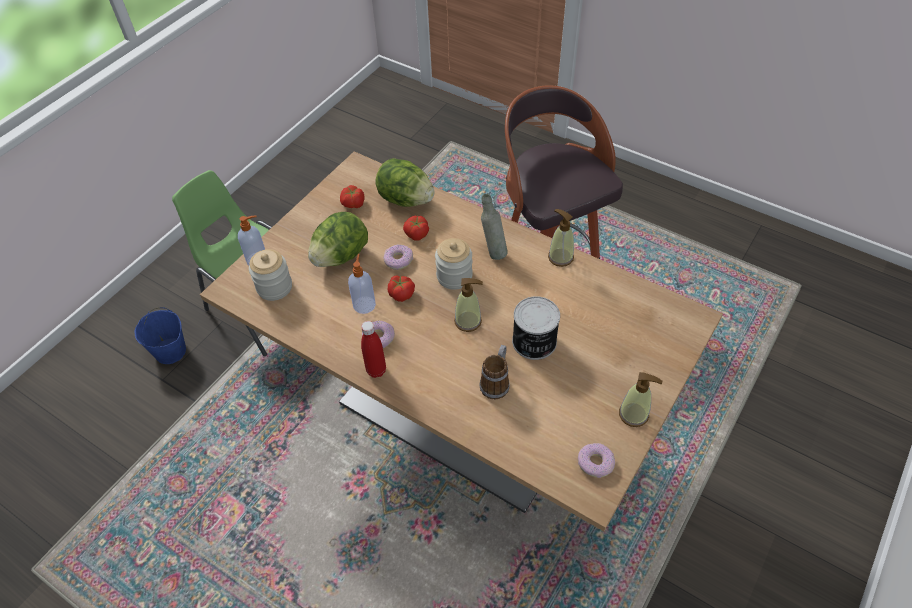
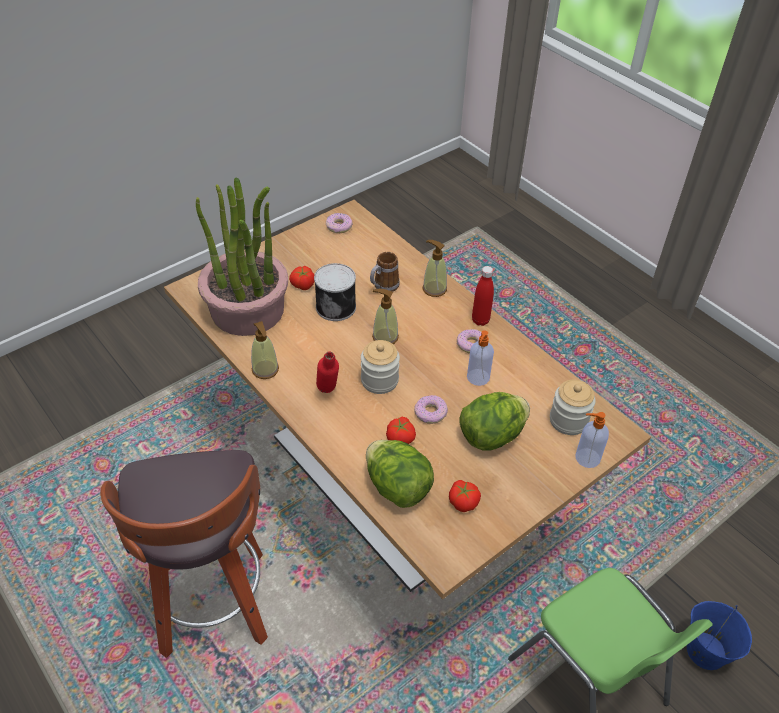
camera: 165 degrees left, 5 degrees down
(401, 293) = (438, 378): tomato -> tomato (302, 284)
(493, 251) = (328, 394): grey bottle -> red bottle
(618, 310) = (247, 310): none -> potted plant
(634, 414) = (292, 243): soap dispenser -> soap dispenser (434, 289)

